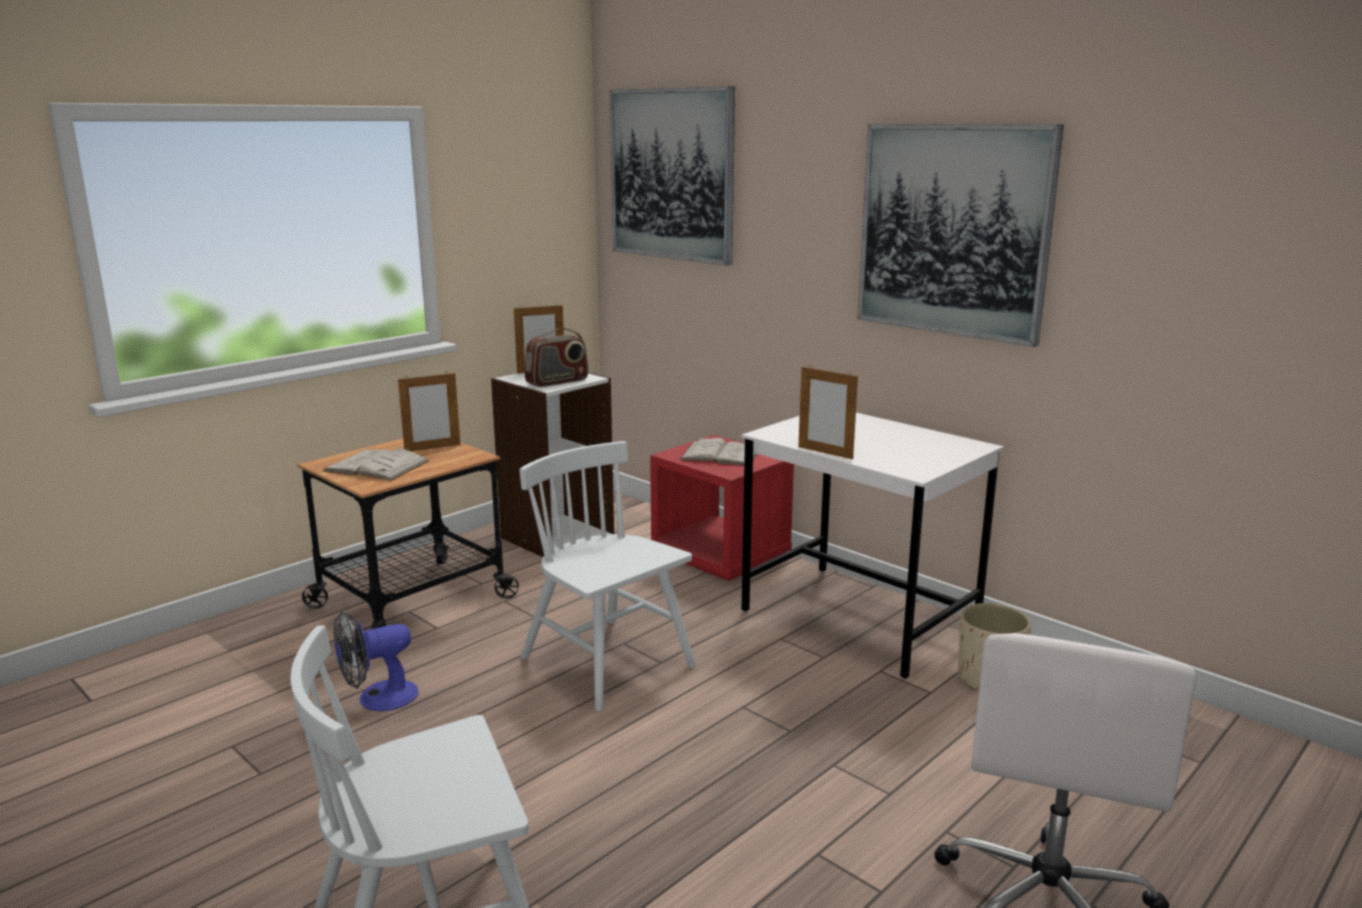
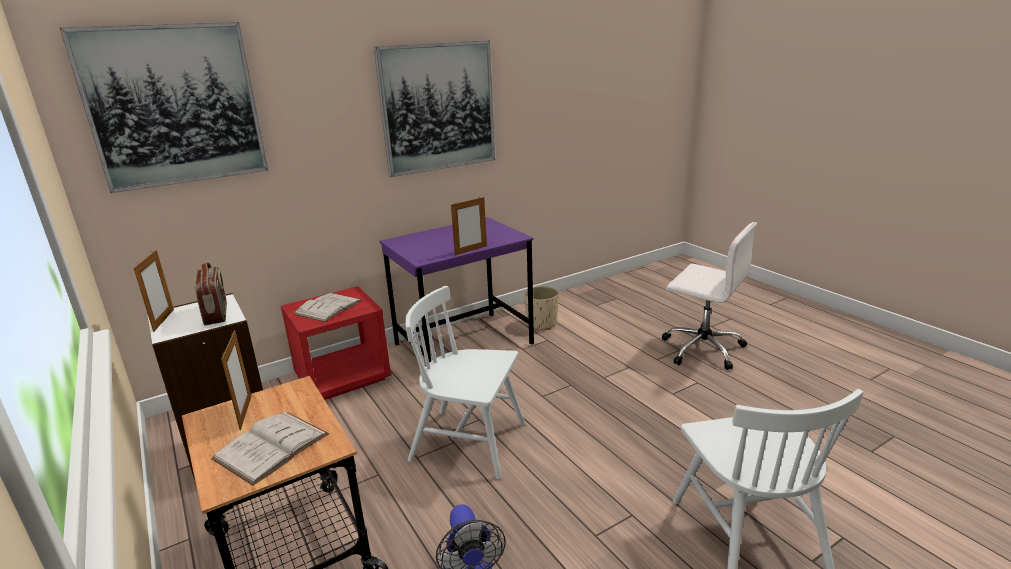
camera: 75 degrees left, 5 degrees up
(607, 663) = (469, 442): white chair -> white chair turned 45 degrees clockwise
(860, 619) = (464, 344): white desk -> purple desk

